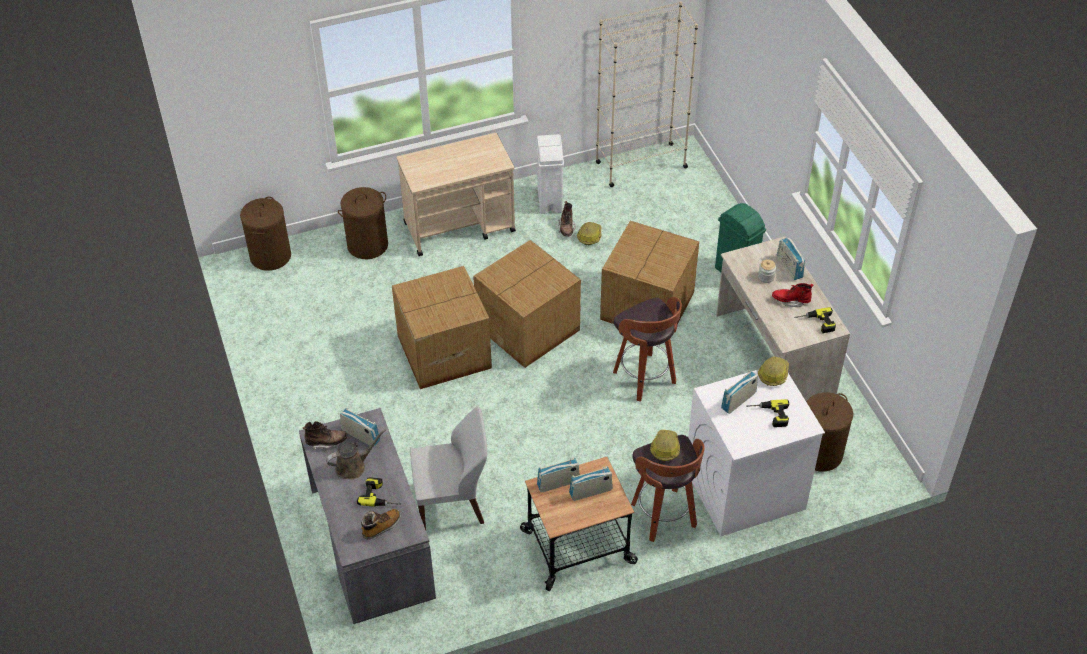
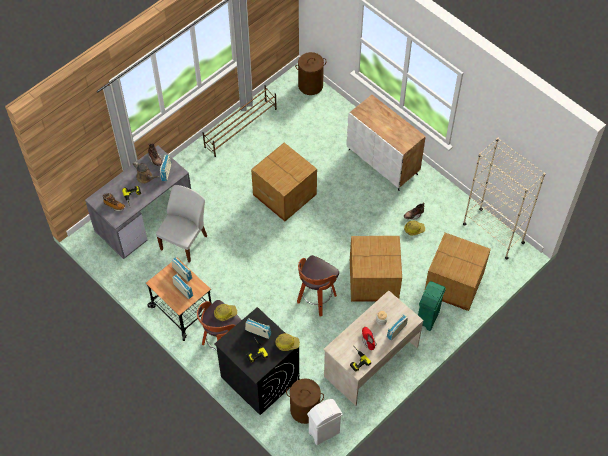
camera: 65 degrees right, 10 degrees up
(287, 361) = (241, 128): none -> brown shoe rack
(368, 245) = (344, 125): brown laundry basket -> none
(452, 503) = (184, 241): white chair -> white chair turned 120 degrees counterclockwise
(460, 227) = (383, 162): beige cart -> white cabinet
(529, 328) = (323, 228): cardboard box -> cardboard box (454, 284)
(550, 201) = (432, 197): white trash can -> white trash can (324, 432)
(744, 489) = (259, 378): white washing machine -> black washing machine

